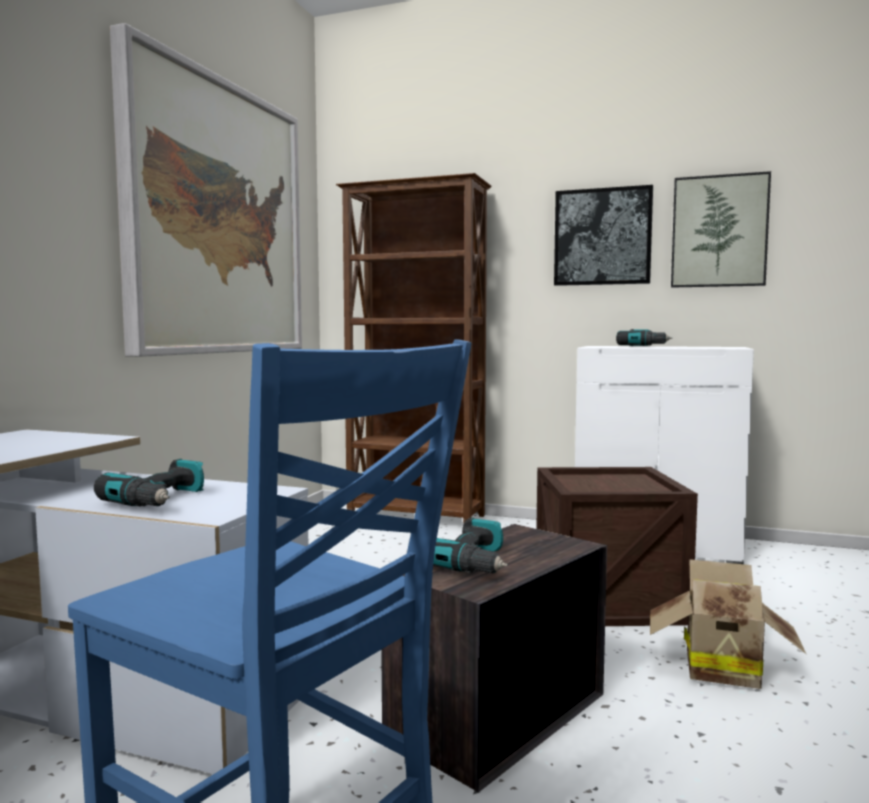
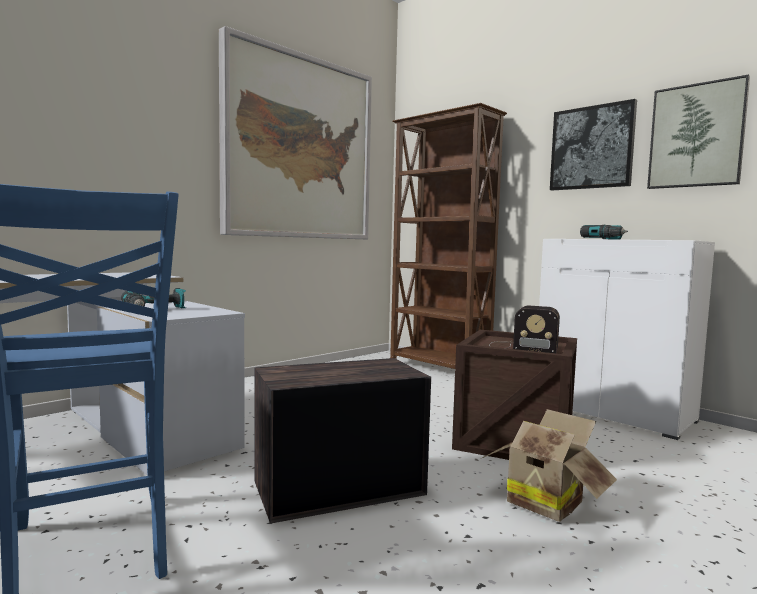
camera: 25 degrees right, 0 degrees up
(473, 563) = (316, 372): power drill -> none
(615, 487) = (520, 347): none -> radio

